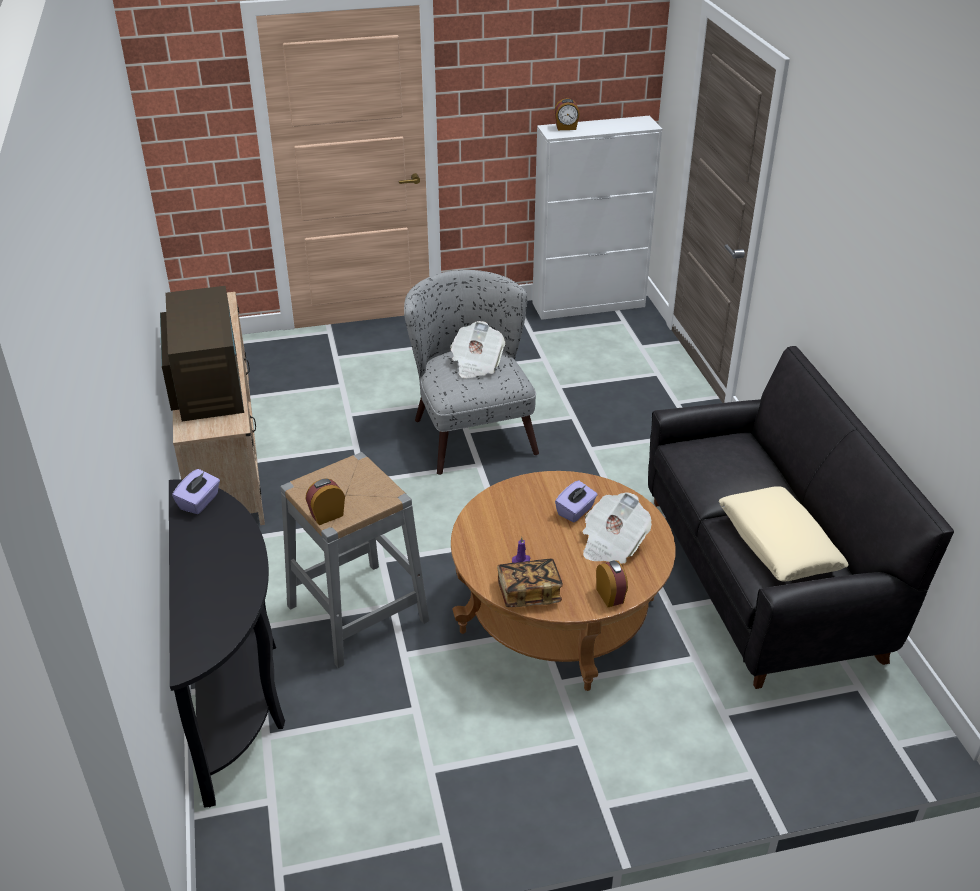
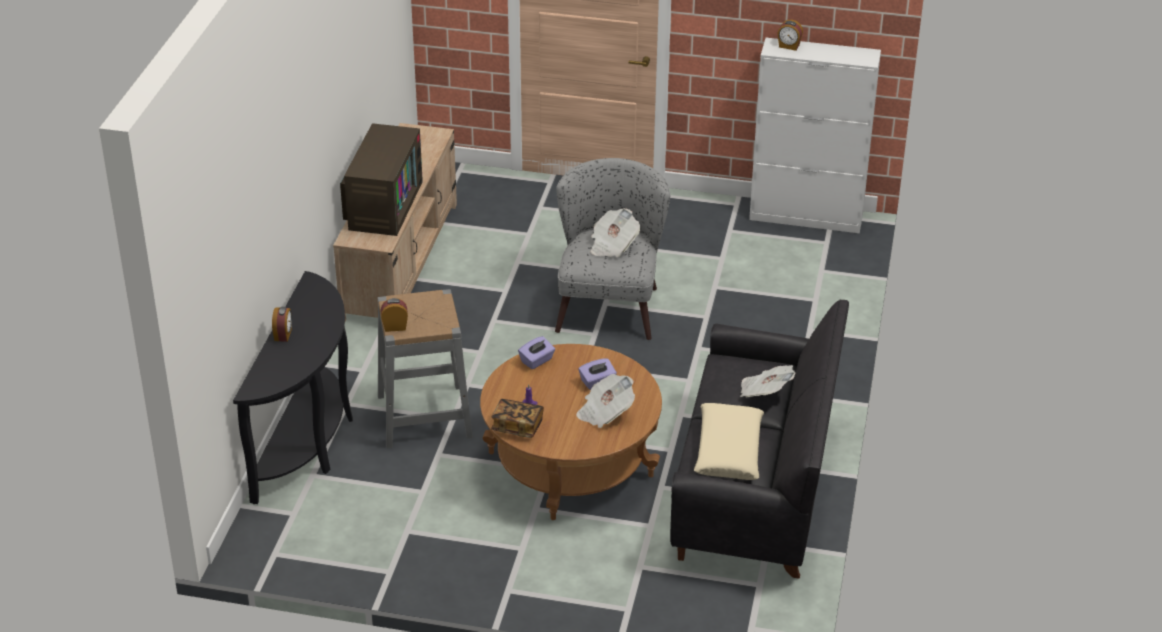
camera: 25 degrees right, 0 degrees up
(199, 502) = (316, 292): purple tissue box -> purple tissue box (537, 361)
(610, 596) = (573, 446): alarm clock -> alarm clock (283, 335)
(756, 468) = (764, 392): none -> newspaper

